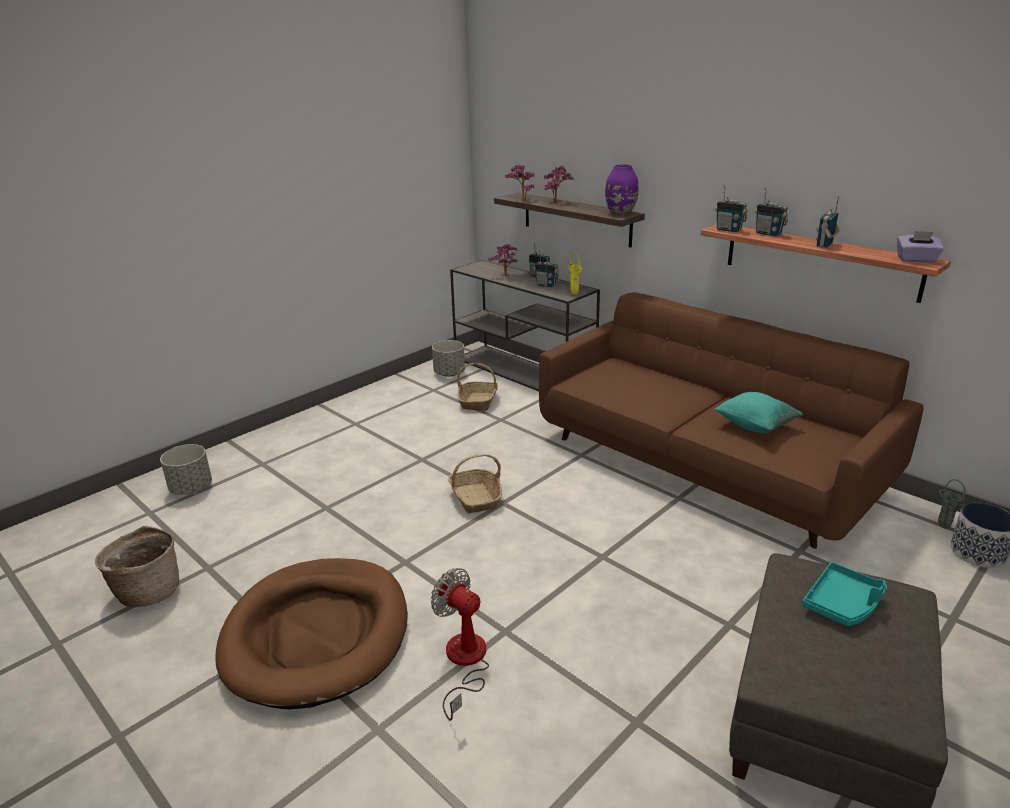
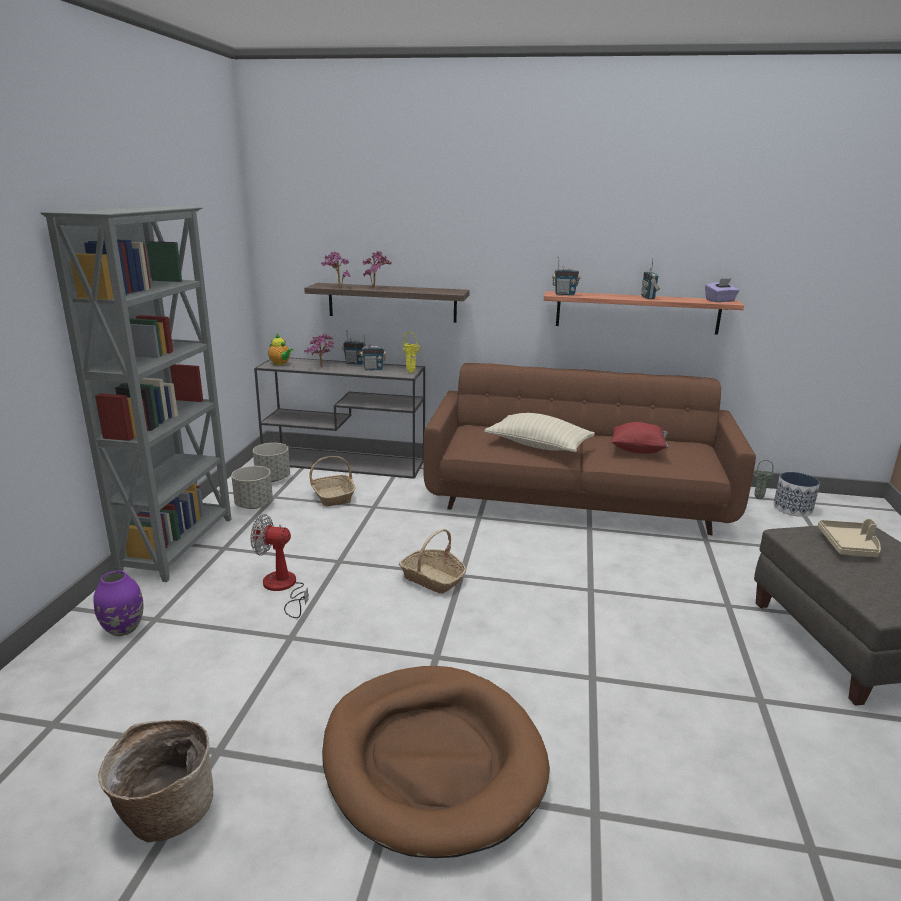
camera: 35 degrees left, 5 degrees down
(191, 488) = (85, 675): grey planter -> grey planter (254, 505)
(330, 412) = (179, 545): none -> grey bookcase
(464, 662) = (593, 718): fan -> fan (283, 588)
(477, 267) = (280, 363): none -> teapot
(621, 213) = (450, 290): purple vase -> purple vase (124, 629)
(651, 396) = (538, 446): none -> beige pillow
(755, 426) = (638, 450): turquoise pillow -> red pillow
(768, 234) = (597, 294): radio -> none
(843, 604) = (849, 546): turquoise tray -> beige tray

